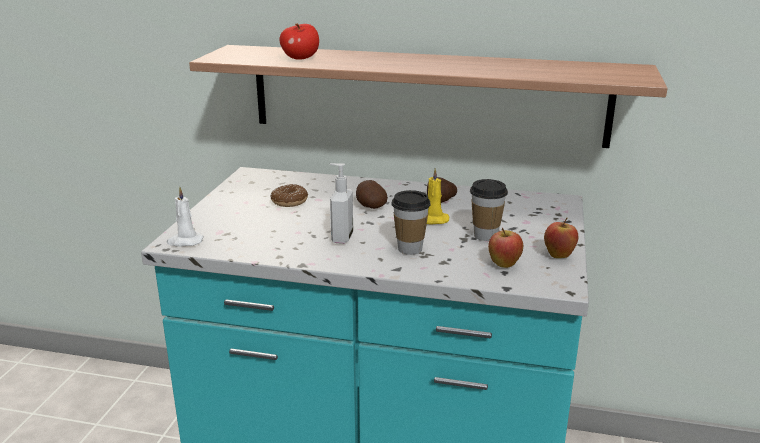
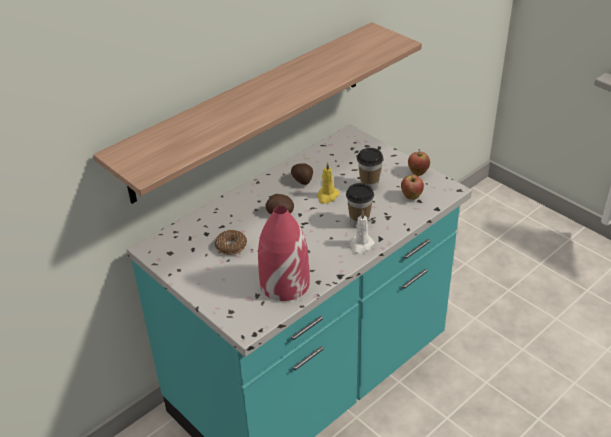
camera: 55 degrees left, 15 degrees up
(185, 241) = (251, 320): white candle -> white candle (361, 246)
(258, 240) = (284, 283): none -> red vase
(300, 58) = (198, 135): apple -> none
(341, 238) = (316, 244): soap dispenser -> none

